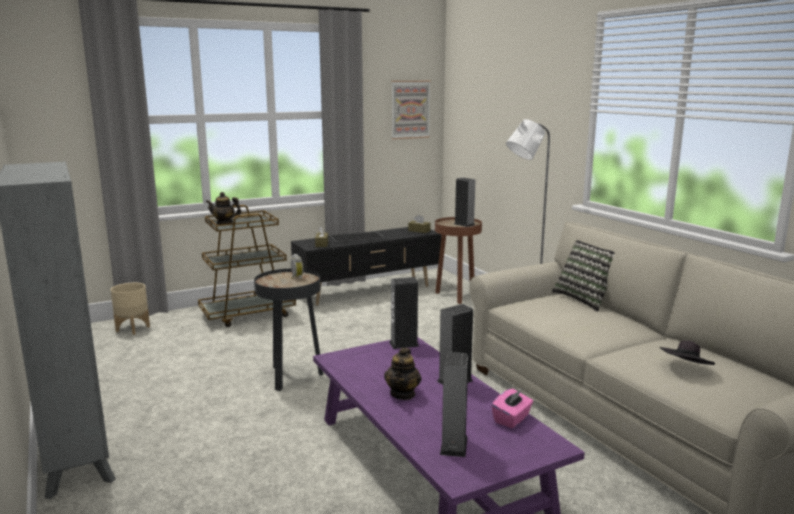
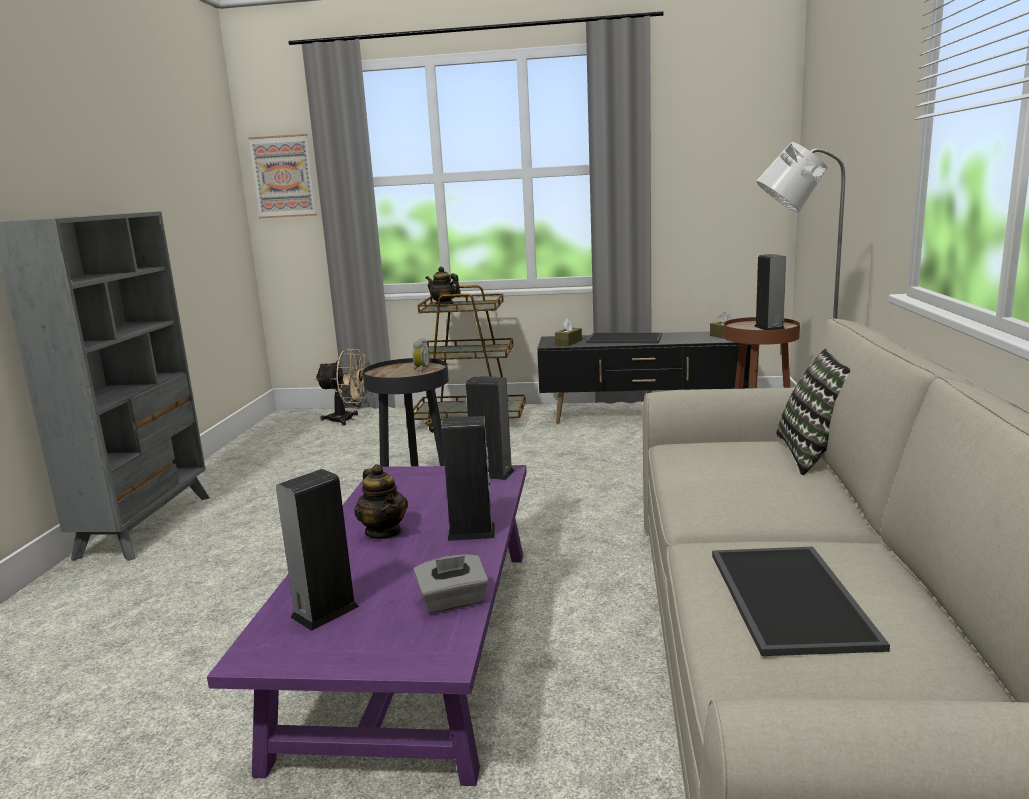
camera: 35 degrees right, 0 degrees up
(132, 329) = (347, 419): beige planter -> beige fan
(403, 394) = (384, 532): teapot -> teapot turned 75 degrees counterclockwise
(410, 109) = (737, 157): picture -> picture (283, 176)
(512, 419) = (453, 602): pink tissue box -> grey tissue box
(685, 369) = (793, 599): black hat -> tray

